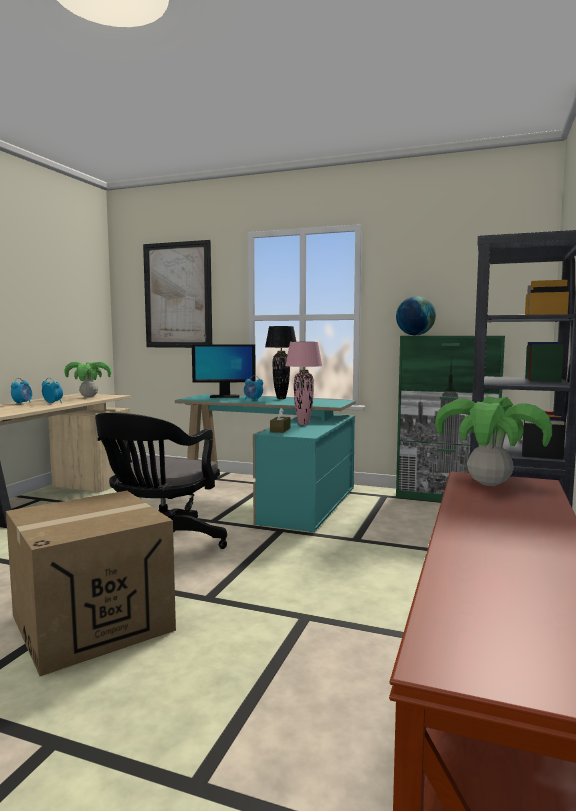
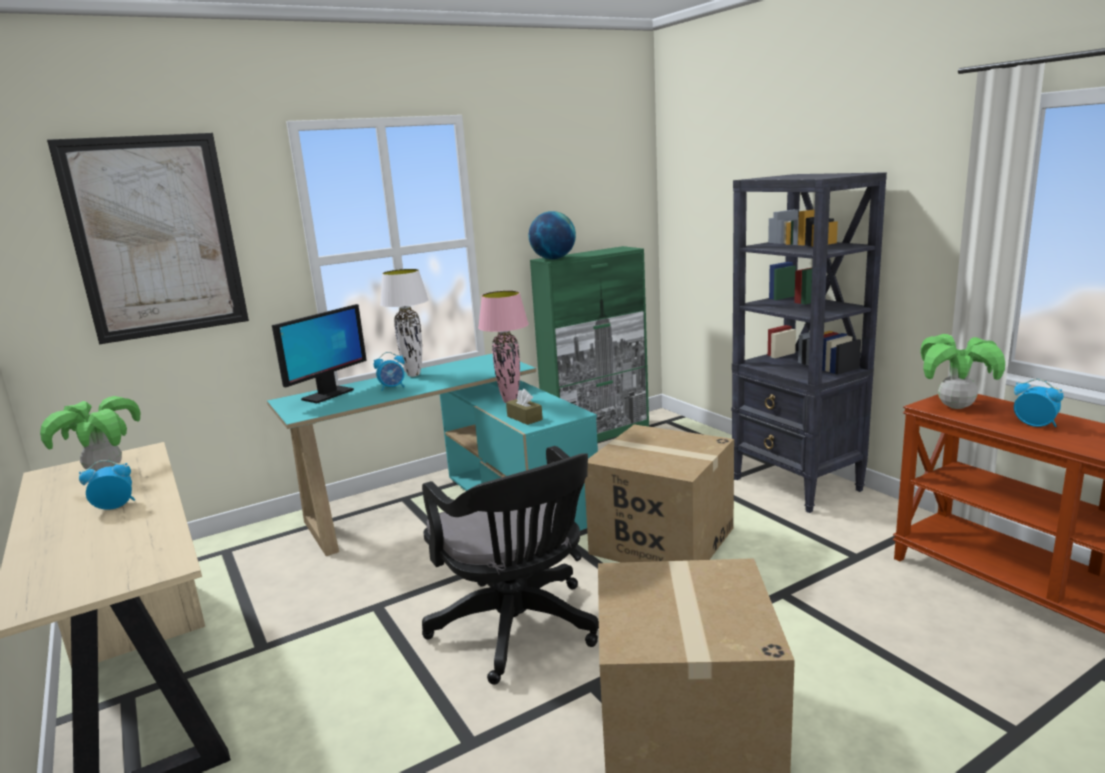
camera: 50 degrees left, 10 degrees up
(22, 403) = (52, 533): alarm clock -> alarm clock (1034, 425)
(281, 398) = (413, 375): black table lamp -> white table lamp
(322, 556) = (661, 541): none -> cardboard box

